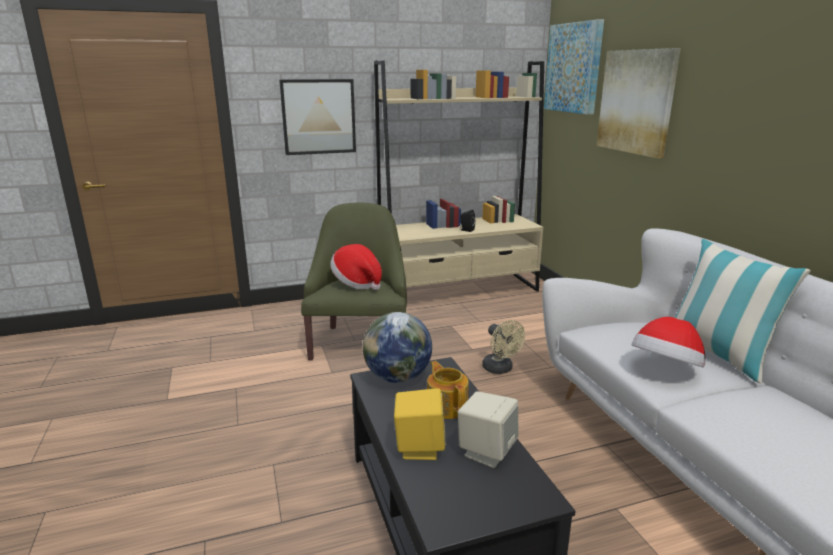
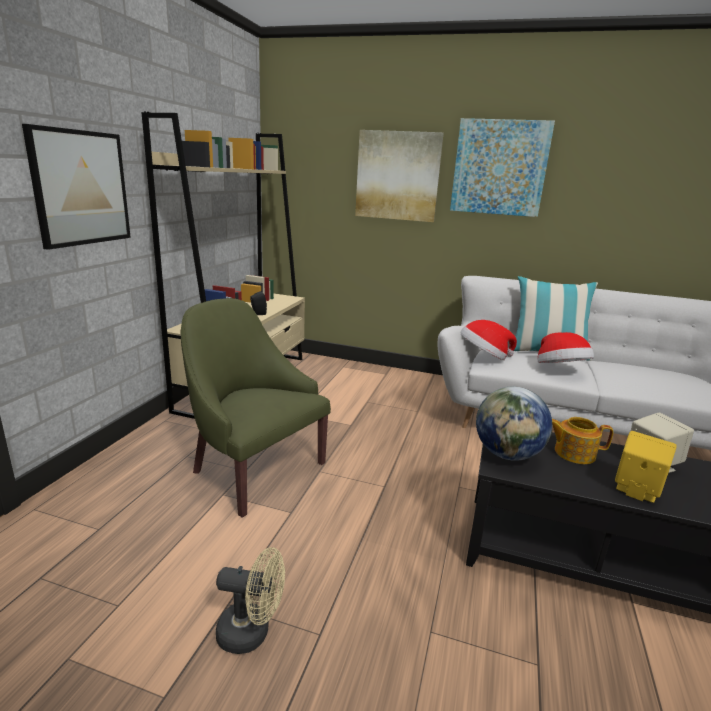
camera: 55 degrees left, 0 degrees up
(357, 283) = (260, 397): hat -> hat (483, 357)
(500, 369) = (397, 429): beige fan -> beige fan (252, 632)
(573, 68) = (307, 143): picture -> picture (499, 168)

